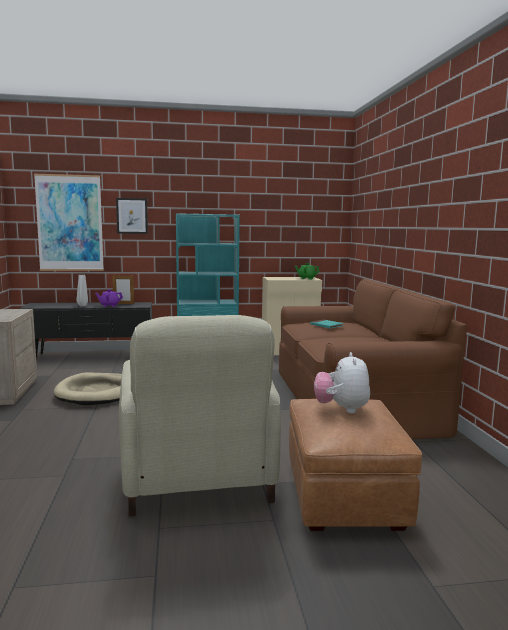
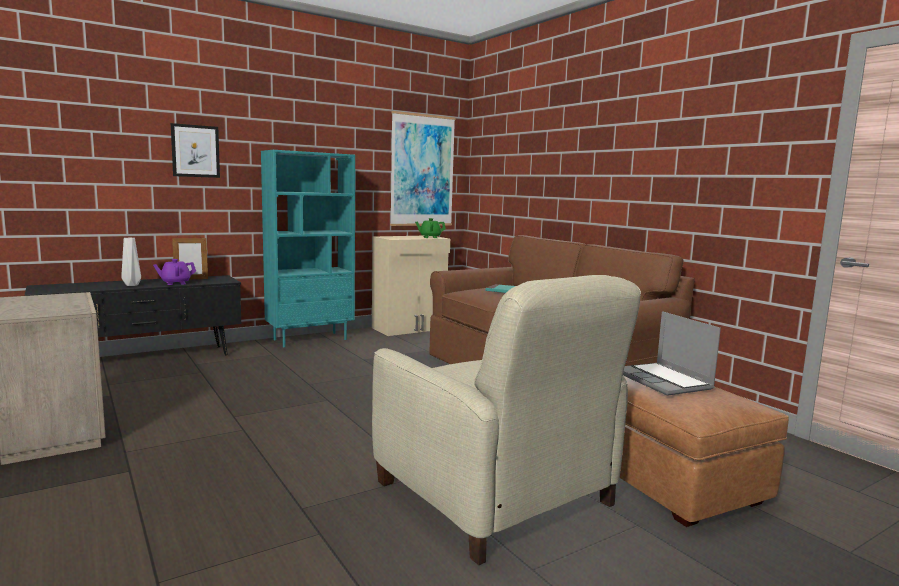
camera: 25 degrees left, 0 degrees up
(70, 223) = (95, 158): picture -> picture (422, 170)
(98, 392) = (222, 410): beige dog bed -> none
(341, 409) = (664, 381): plush toy -> laptop

